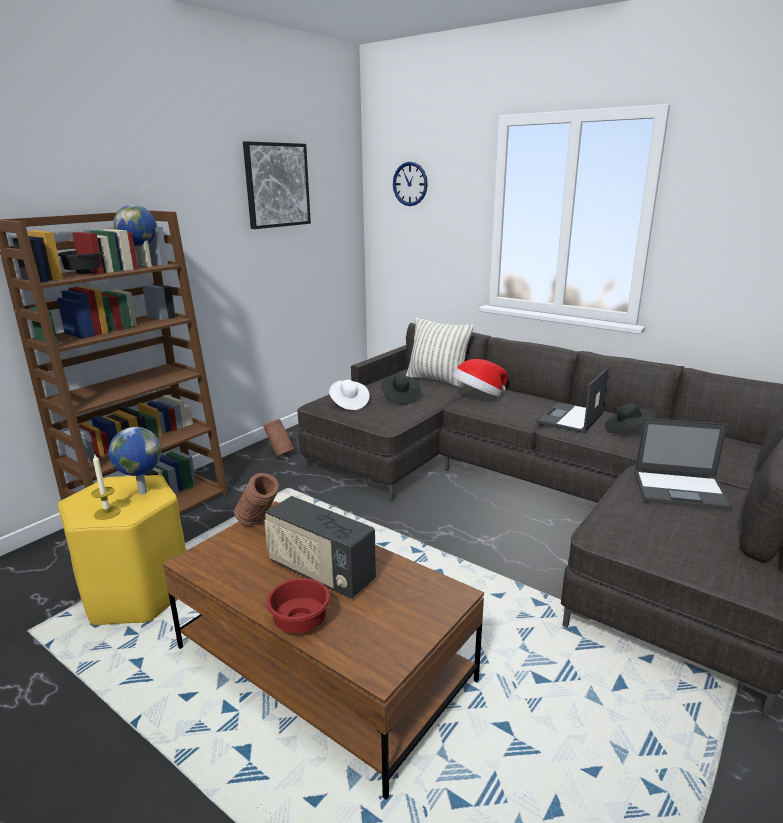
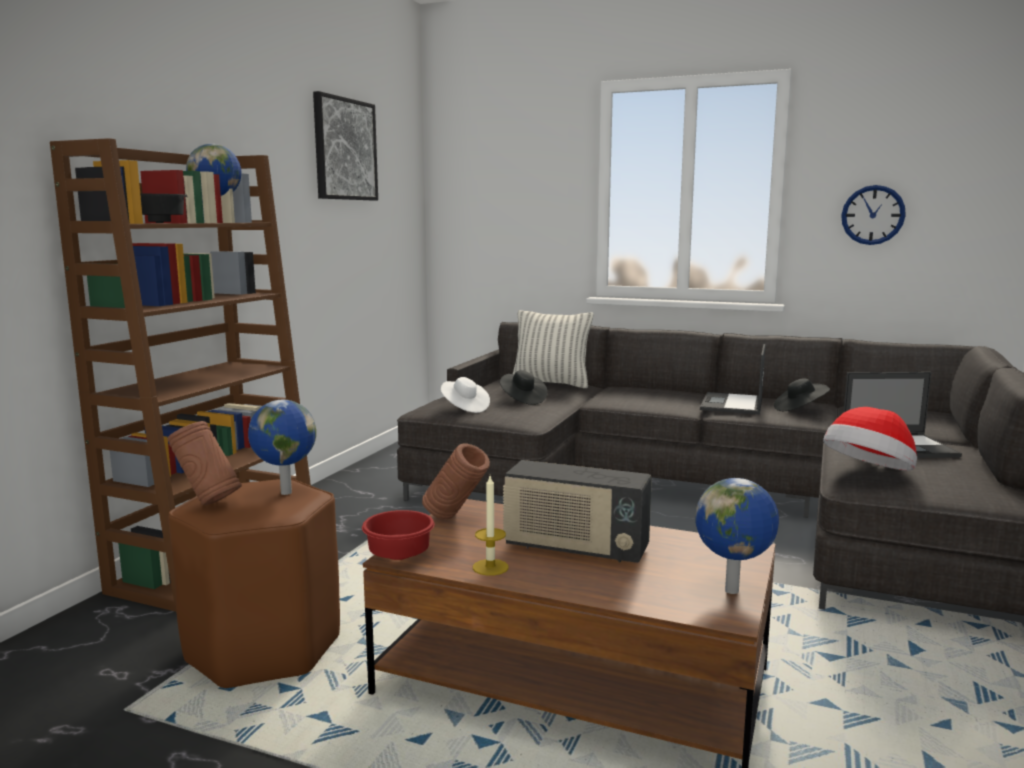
camera: 15 degrees left, 10 degrees down
(107, 513) = (256, 514): candle -> candle (490, 567)
(137, 593) = (264, 648): yellow stool -> brown stool
(280, 454) = (359, 491): brown vase -> brown vase (207, 502)
(298, 622) = (592, 590): red bowl -> red bowl (397, 556)
(405, 643) = (733, 591): none -> globe
(410, 184) = (489, 160): wall clock -> wall clock (872, 215)
(478, 397) = (613, 394): hat -> hat (869, 474)

